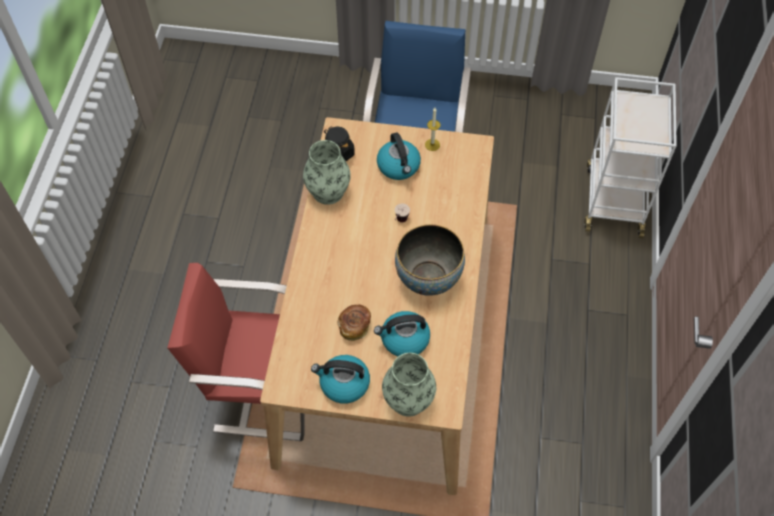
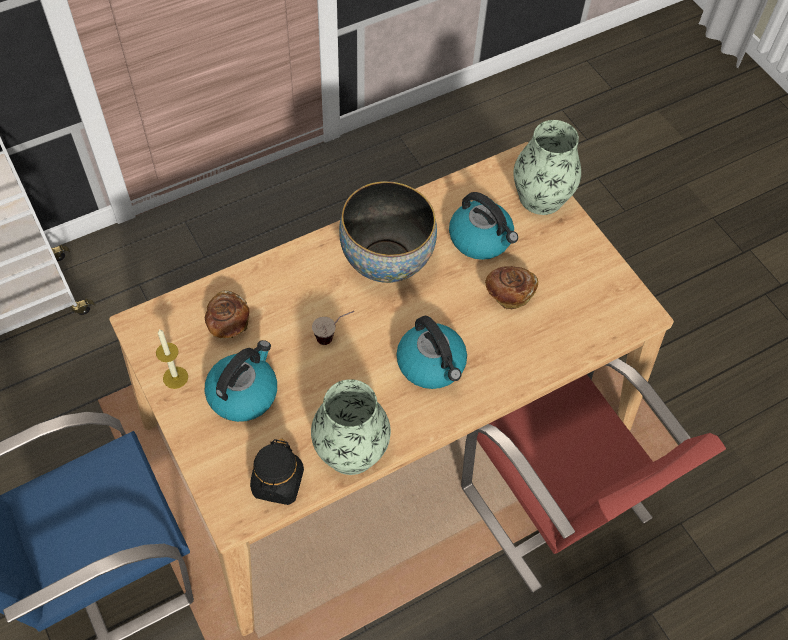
camera: 130 degrees left, 0 degrees up
(343, 384) = (580, 260): kettle -> kettle (432, 364)
(447, 182) = (228, 324): none -> bread

